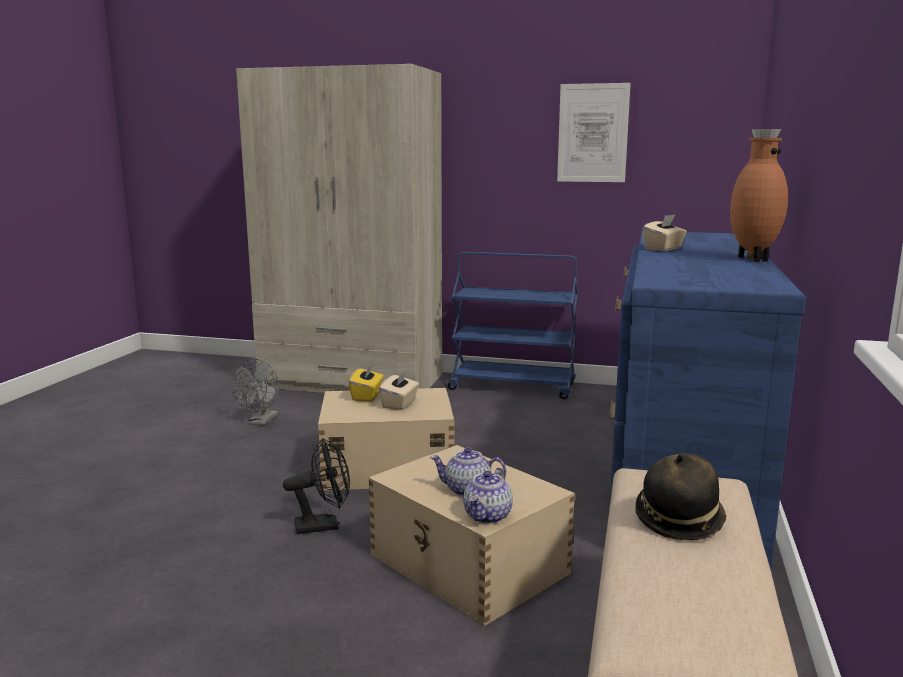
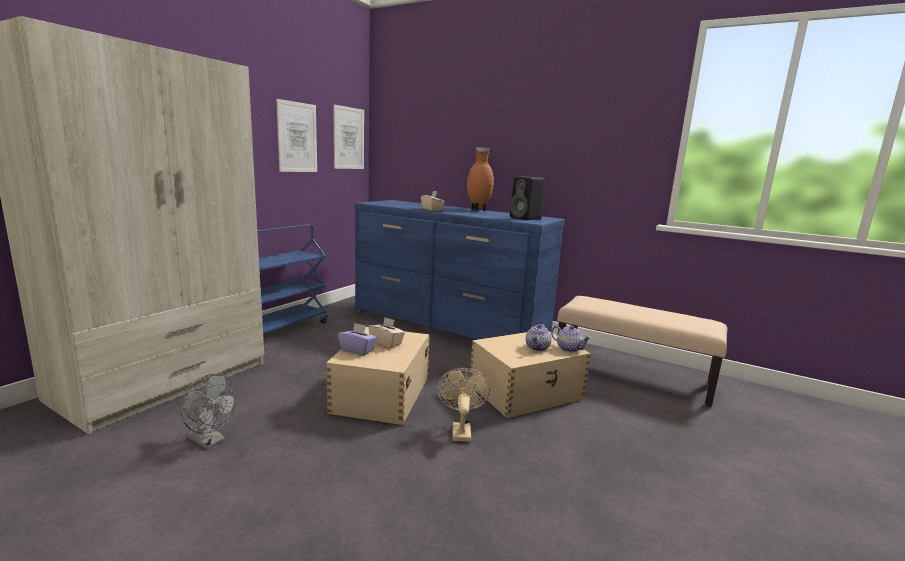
camera: 75 degrees left, 0 degrees up
(324, 525) = (460, 430): black fan -> beige fan
(367, 396) = (358, 350): yellow tissue box -> purple tissue box
(678, 520) = (622, 308): hat -> none
(703, 127) = (348, 138): none -> picture
(705, 279) = (526, 218): none -> black speaker

